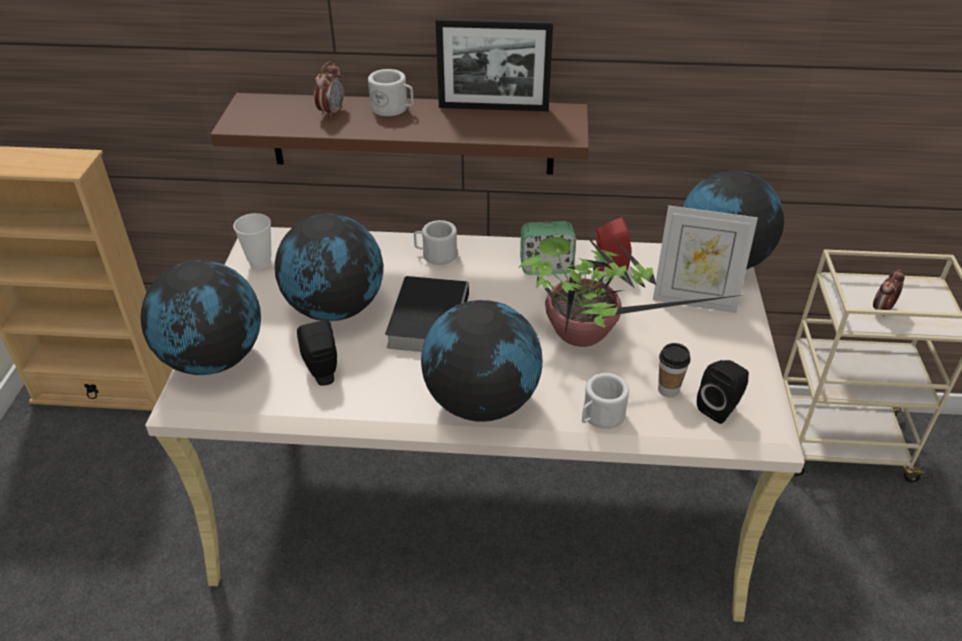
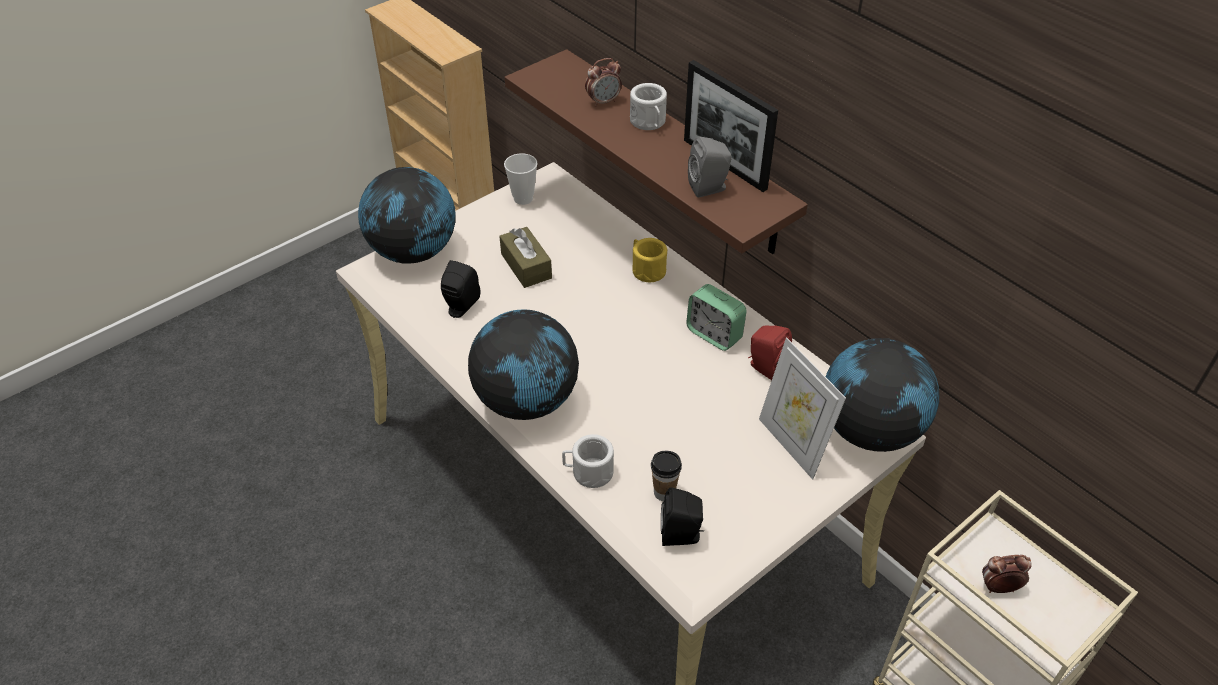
camera: 45 degrees right, 5 degrees up
(336, 309) = (526, 266): globe -> brown tissue box
(428, 318) = (575, 315): book -> none
(436, 255) = (646, 269): white mug -> yellow mug
(509, 127) = (709, 188): none -> grey speaker
(586, 335) = (665, 408): potted plant -> none

